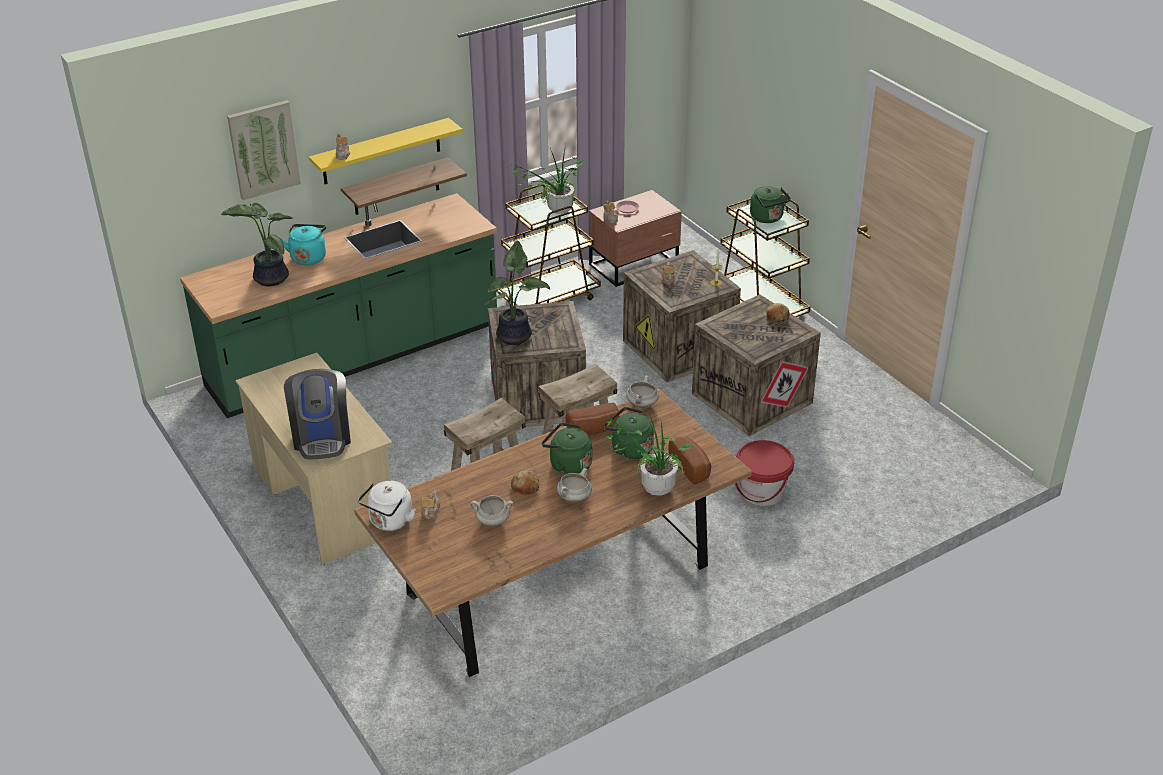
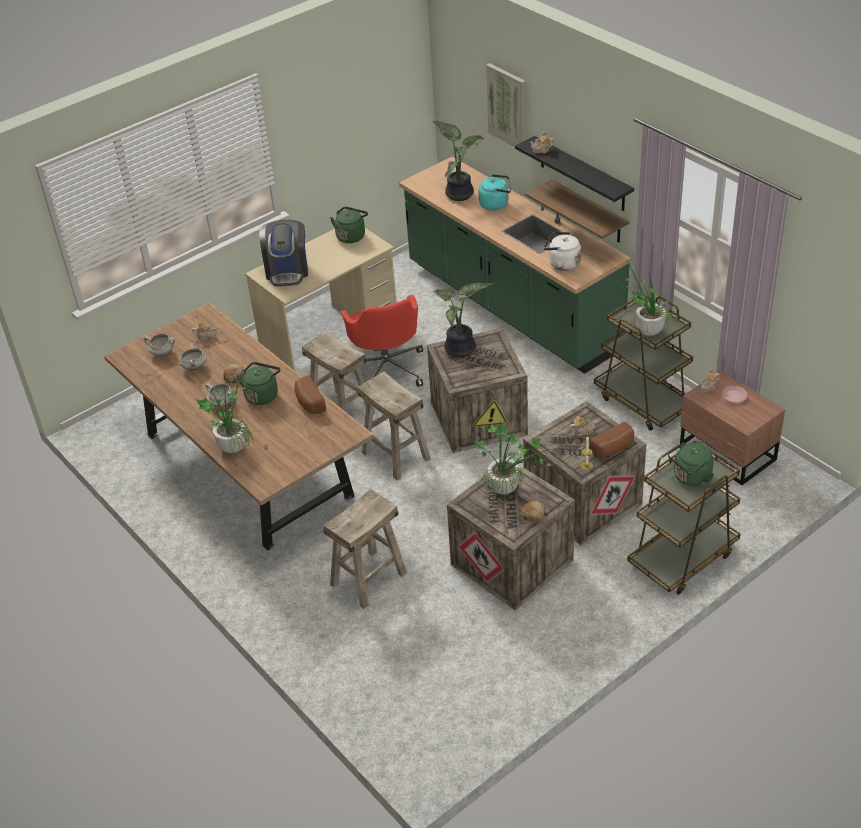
camera: 85 degrees right, 5 degrees up
(322, 437) = (287, 271): coffee machine -> coffee machine turned 75 degrees counterclockwise
(381, 151) = (582, 174): yellow shelf -> black shelf
(390, 522) = (195, 320): white kettle -> white kettle (562, 263)
(424, 457) = (387, 369): none -> red office chair
(629, 449) = (285, 425): green kettle -> green kettle (351, 236)
(642, 405) = (347, 426): white cooking pot -> white cooking pot (162, 353)
(692, 467) = (262, 464): bread -> bread (614, 449)
(739, 326) = (510, 488): none -> potted plant
(762, 492) = (368, 579): red bucket -> beige stool

